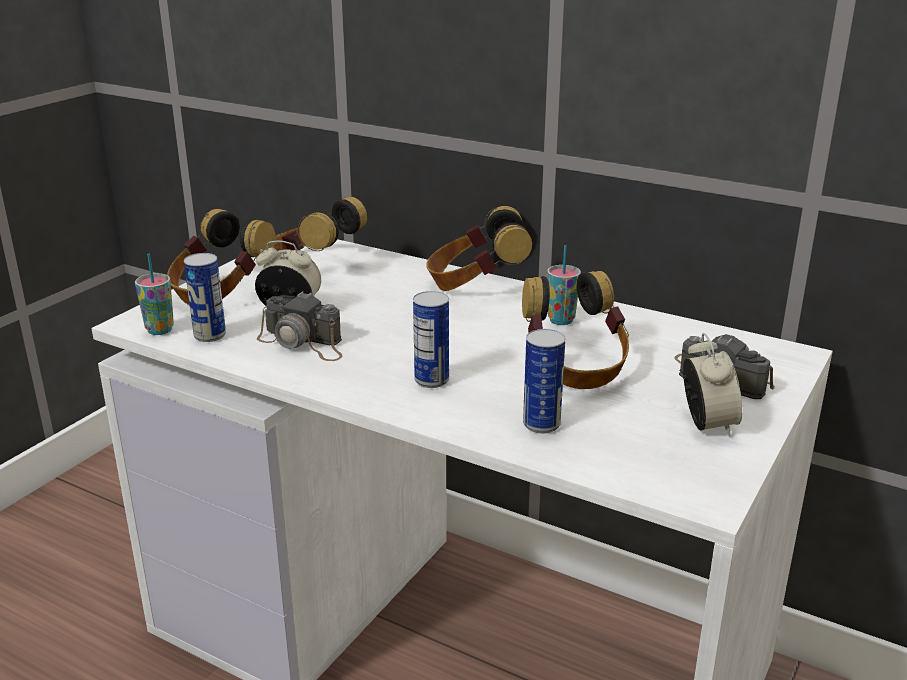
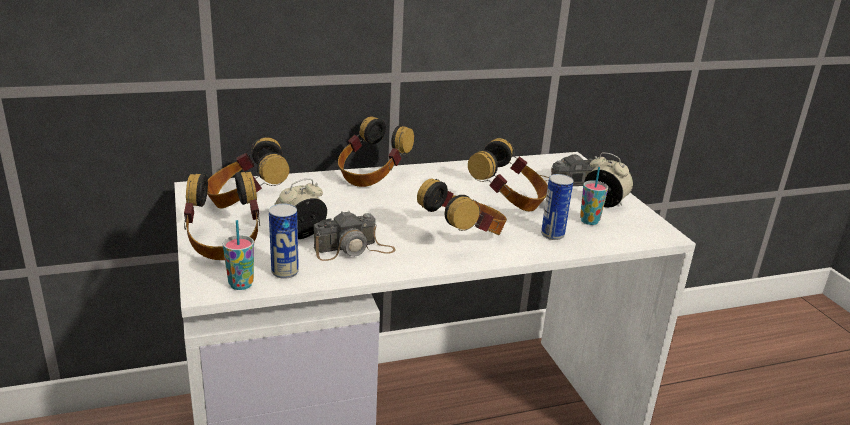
camera: 50 degrees left, 0 degrees up
(431, 380) = (464, 237): can -> headphones
(561, 320) = (453, 180): cup -> cup (589, 221)

